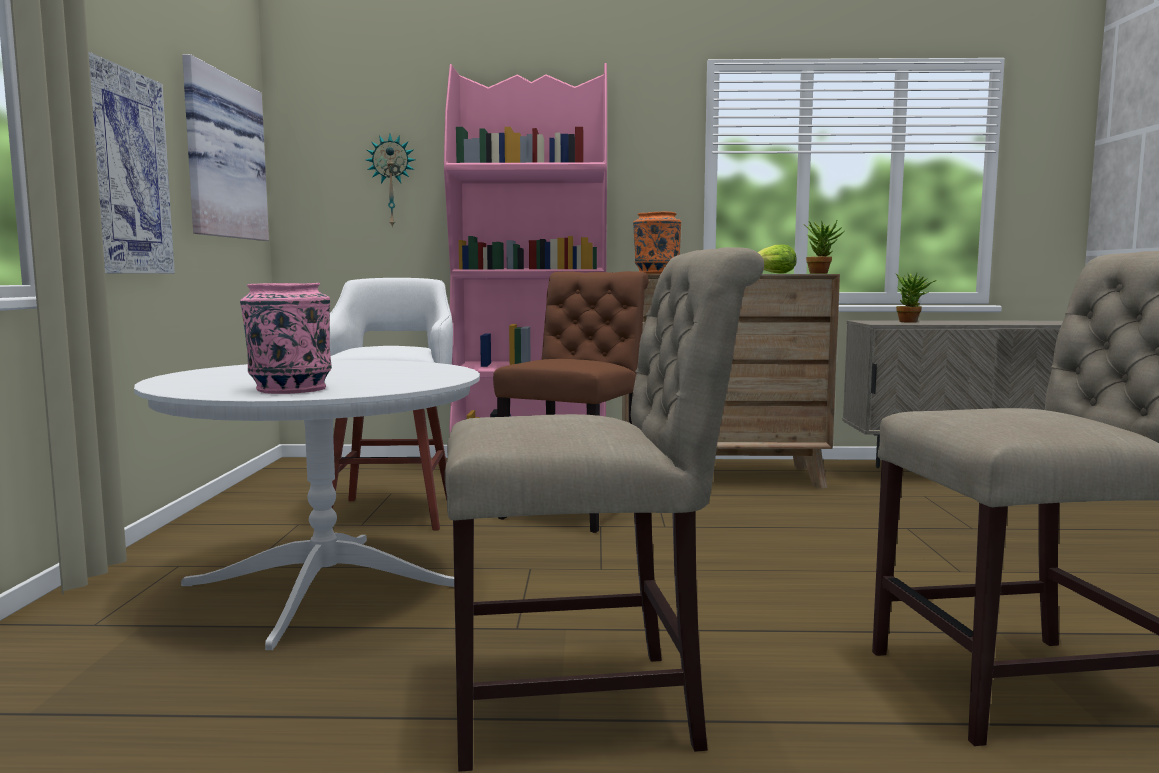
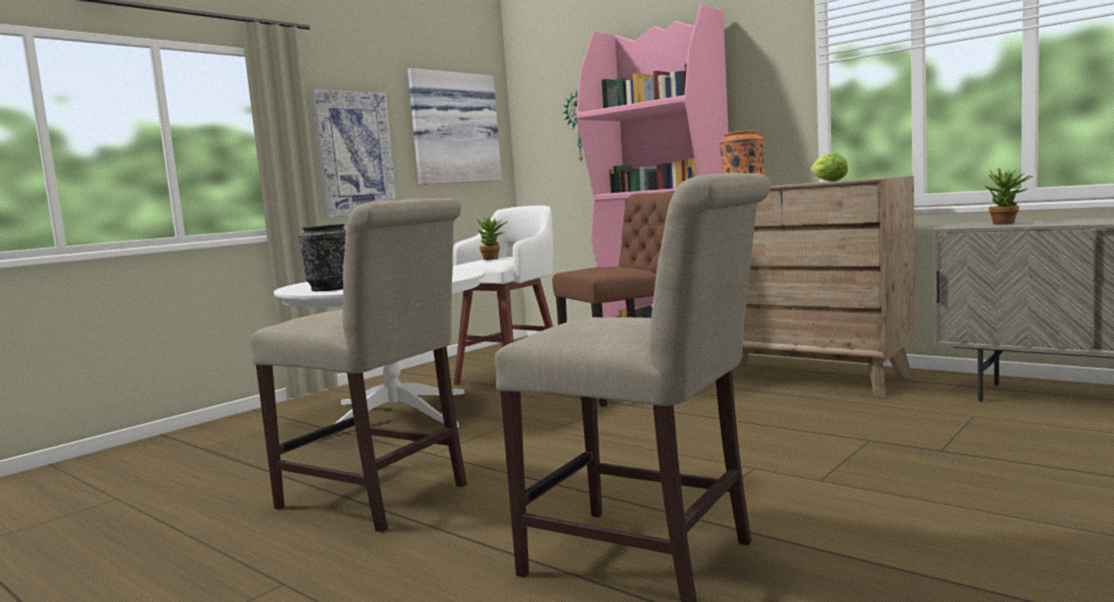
camera: 40 degrees right, 0 degrees up
(289, 389) = (330, 288): pink vase -> black vase
(821, 273) = (875, 178): potted plant -> potted plant (493, 259)

